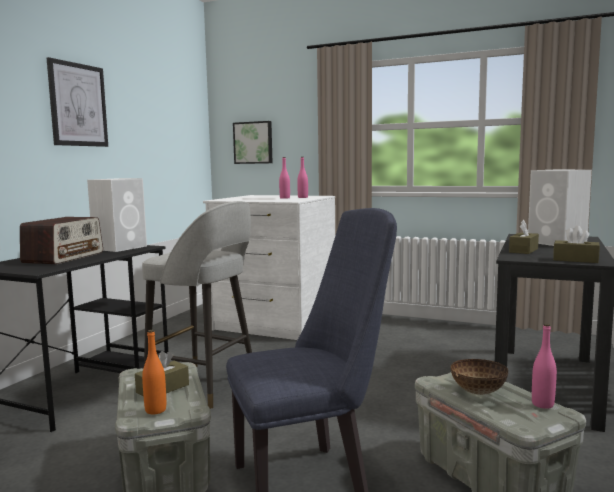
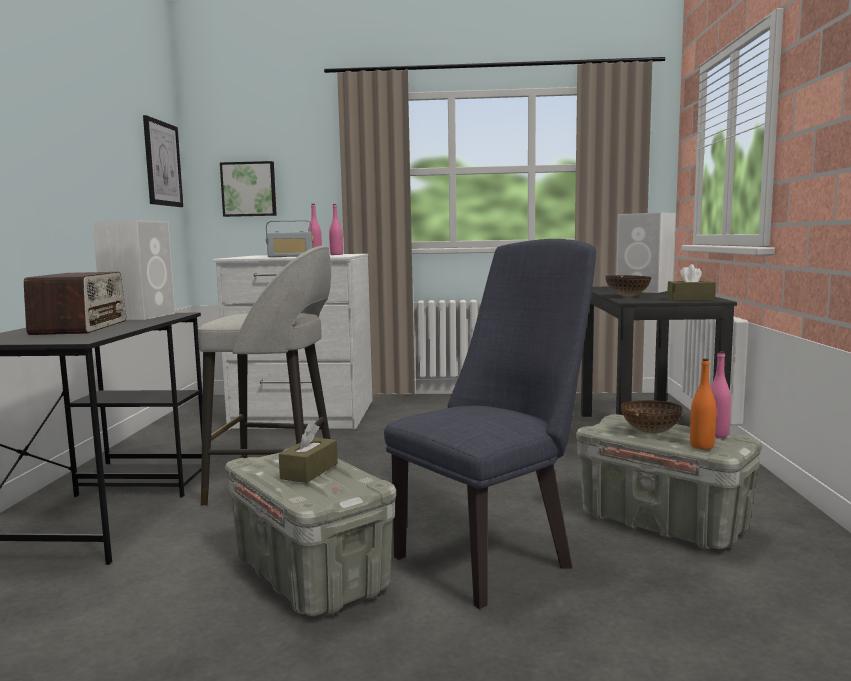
camera: 20 degrees left, 0 degrees up
(78, 105) = (44, 120): picture -> picture (162, 164)
(155, 410) = (330, 491): orange bottle -> orange bottle (701, 446)
(261, 199) = (290, 256): none -> radio
(523, 250) = (628, 296): brown tissue box -> bowl

